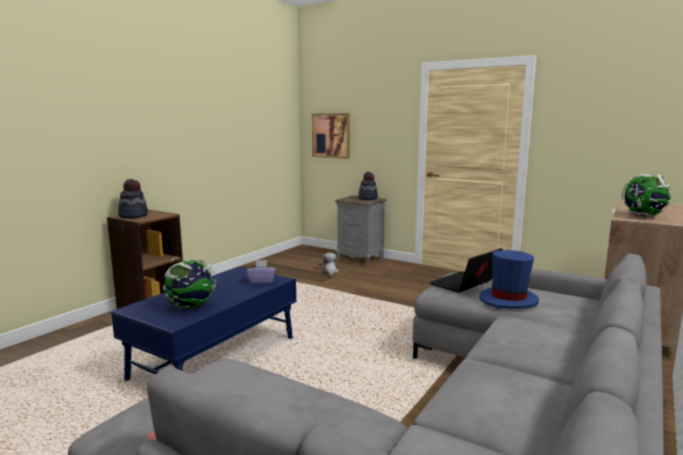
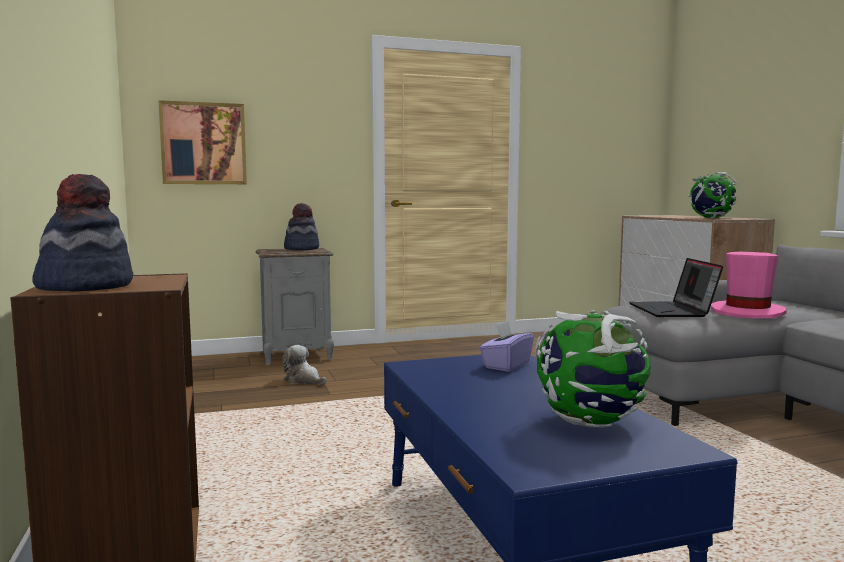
camera: 50 degrees left, 5 degrees down
(508, 300) = (747, 312): blue hat -> pink hat

